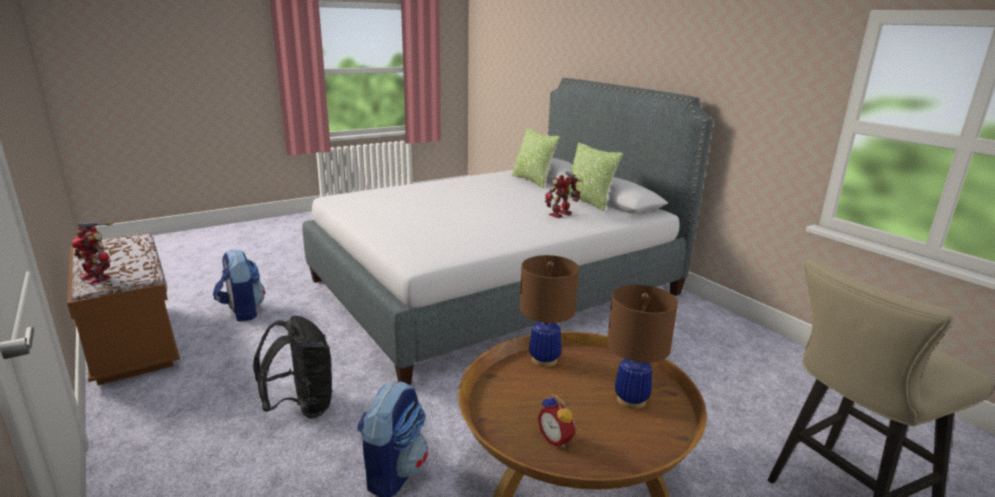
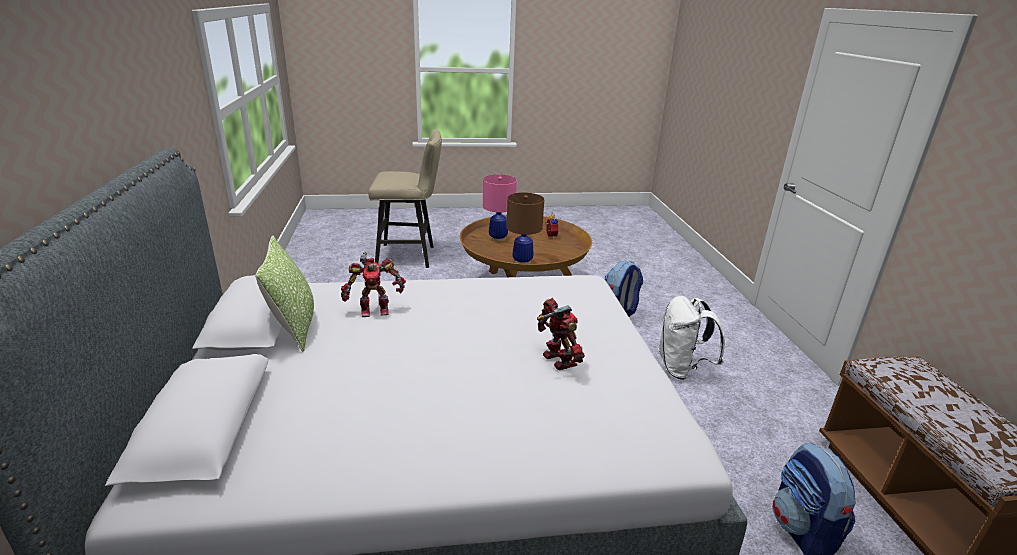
camera: 155 degrees left, 5 degrees up
(97, 277) = (927, 373): toy robot -> toy robot (557, 361)
(301, 407) = (682, 369): black backpack -> white backpack
(533, 180) = (259, 422): pillow -> none
(631, 400) = (498, 238): brown table lamp -> pink table lamp

